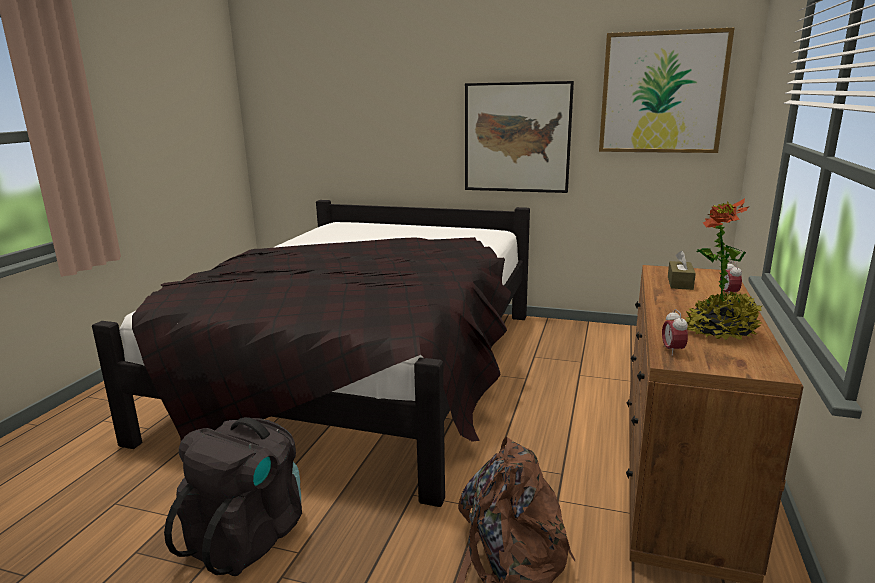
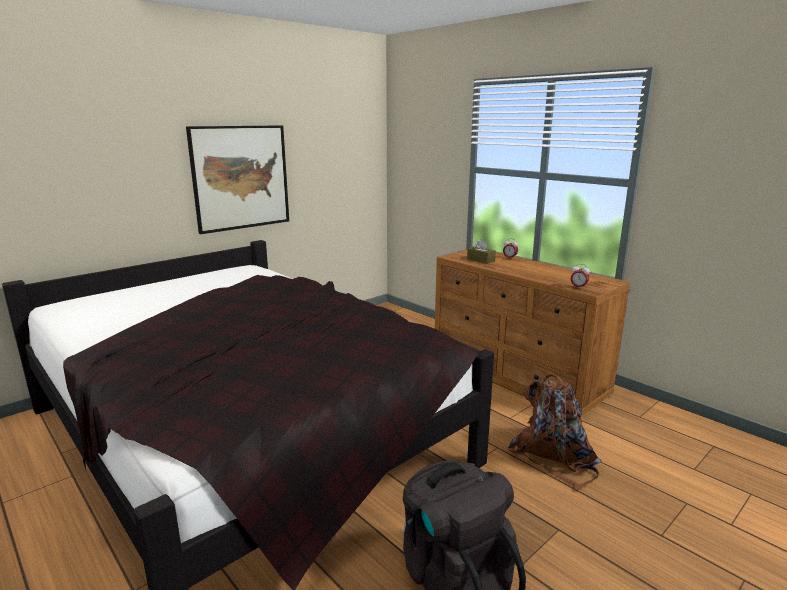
camera: 60 degrees left, 0 degrees up
(662, 93) = (339, 135): picture -> none
(720, 331) = (560, 274): potted plant -> none

